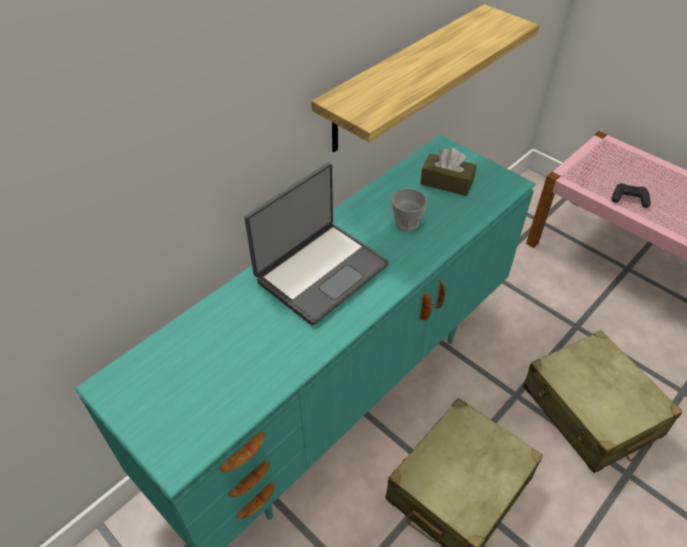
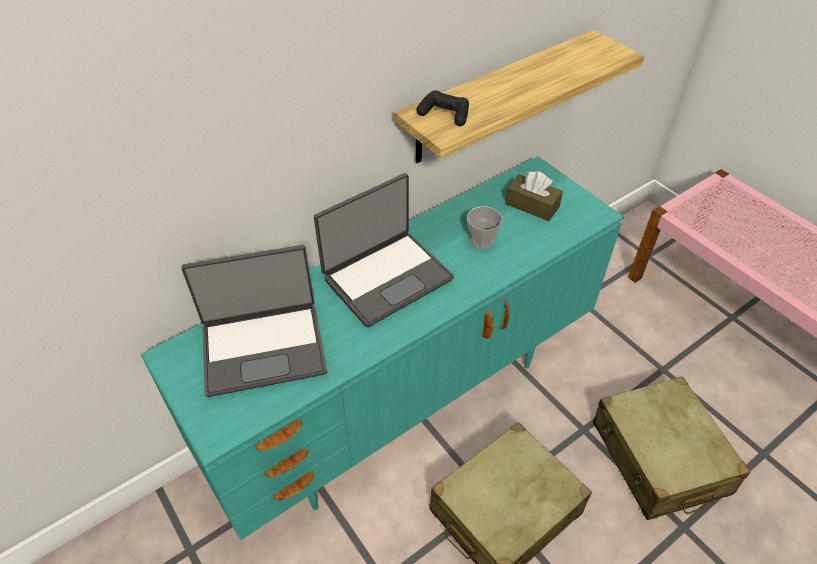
camera: 10 degrees right, 0 degrees up
(209, 362) = (264, 348): none -> laptop
(629, 199) = (735, 244): black game controller -> black game controller (444, 114)

